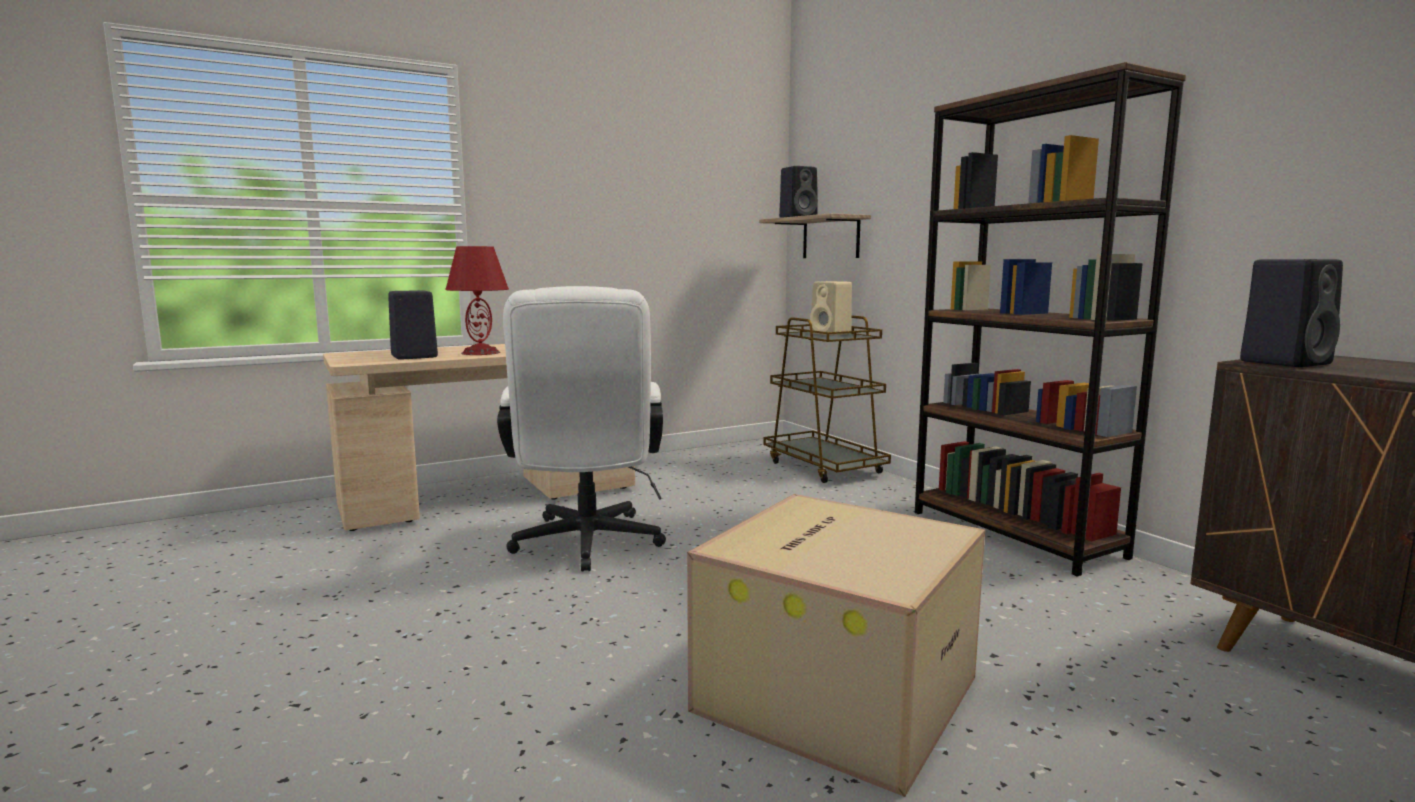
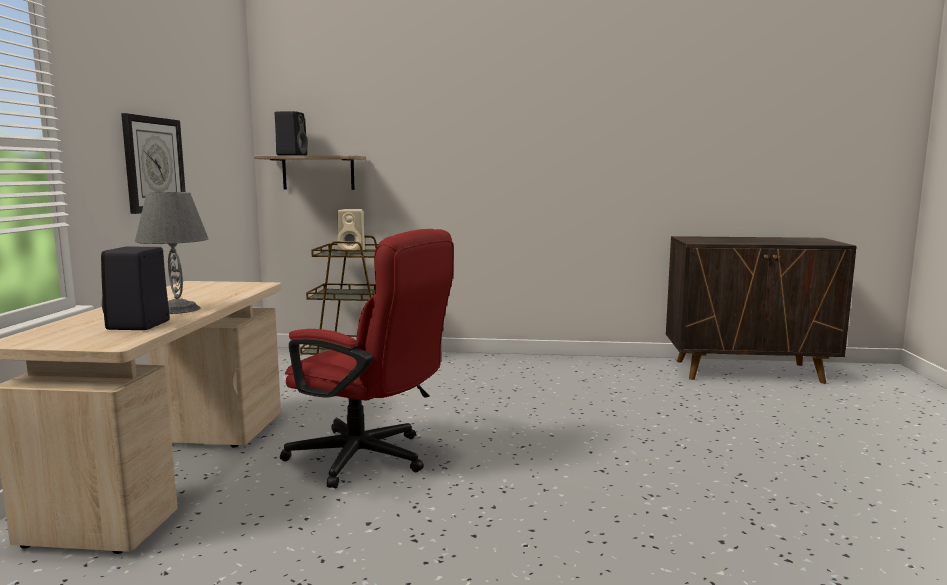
camera: 55 degrees left, 0 degrees up
(481, 353) = (178, 309): red table lamp -> grey table lamp
(586, 546) = (369, 460): white office chair -> red office chair
(596, 227) = (153, 164): none -> wall clock
(835, 691) = (661, 452): cardboard box -> none
(1015, 534) = (538, 362): brown bookcase -> none
(1285, 362) = (700, 241): black speaker -> none

